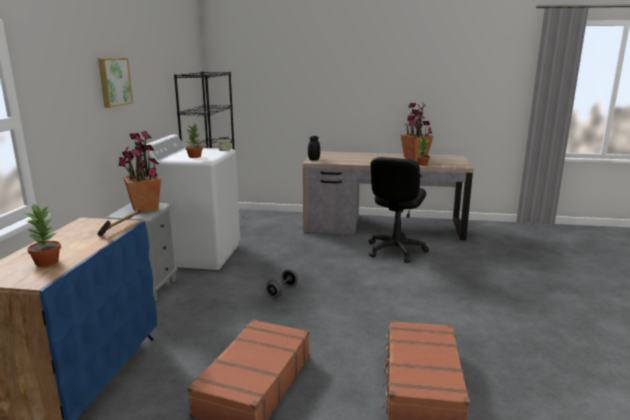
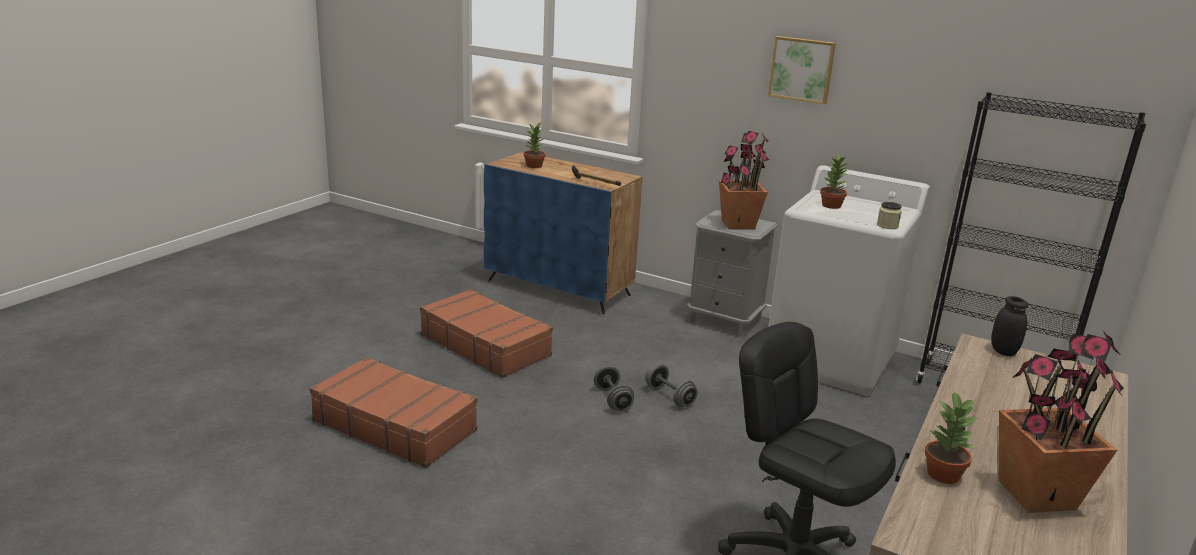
camera: 110 degrees right, 5 degrees up
(302, 308) = (612, 399): none -> grey dumbbell

